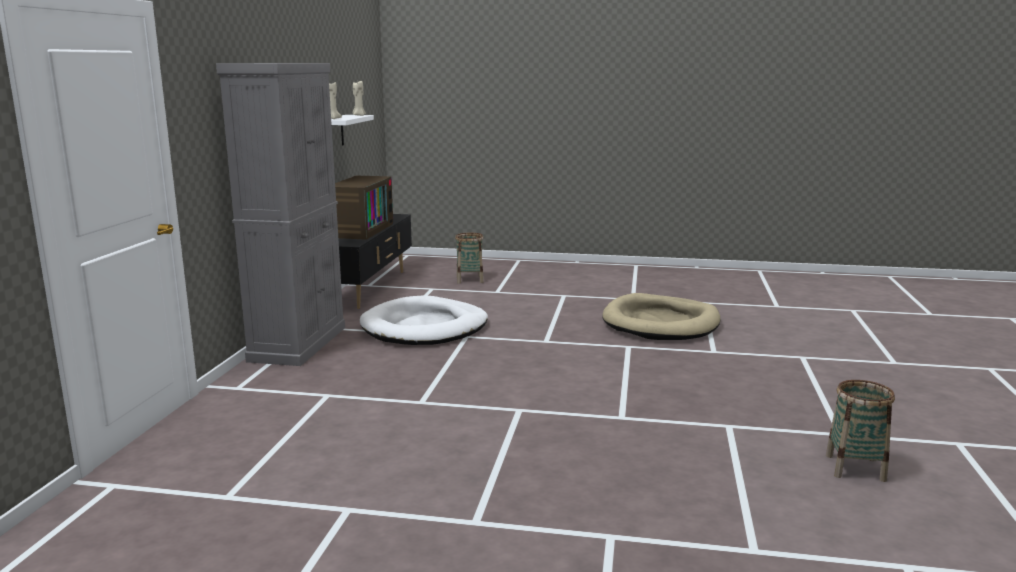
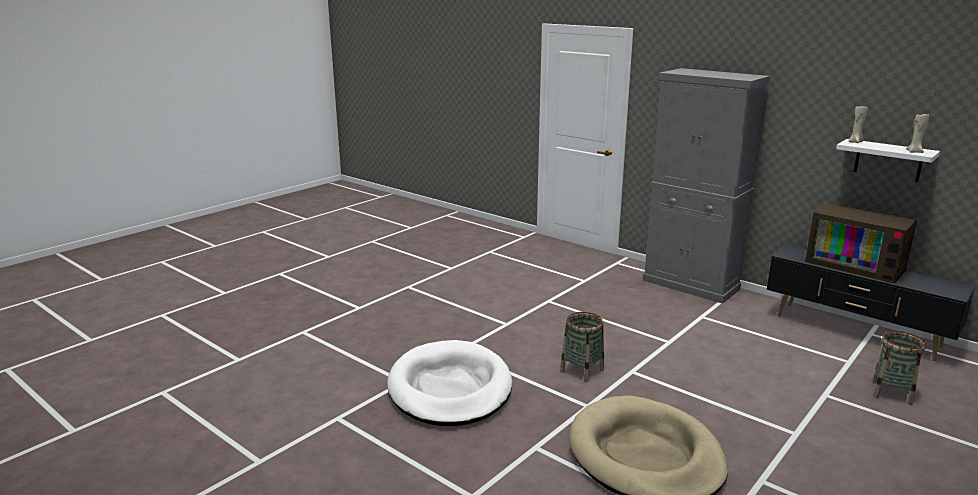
camera: 120 degrees right, 5 degrees up
(425, 327) = (705, 331): white dog bed -> white dog bed (450, 388)
(855, 468) = (304, 397): basket -> basket (581, 370)

